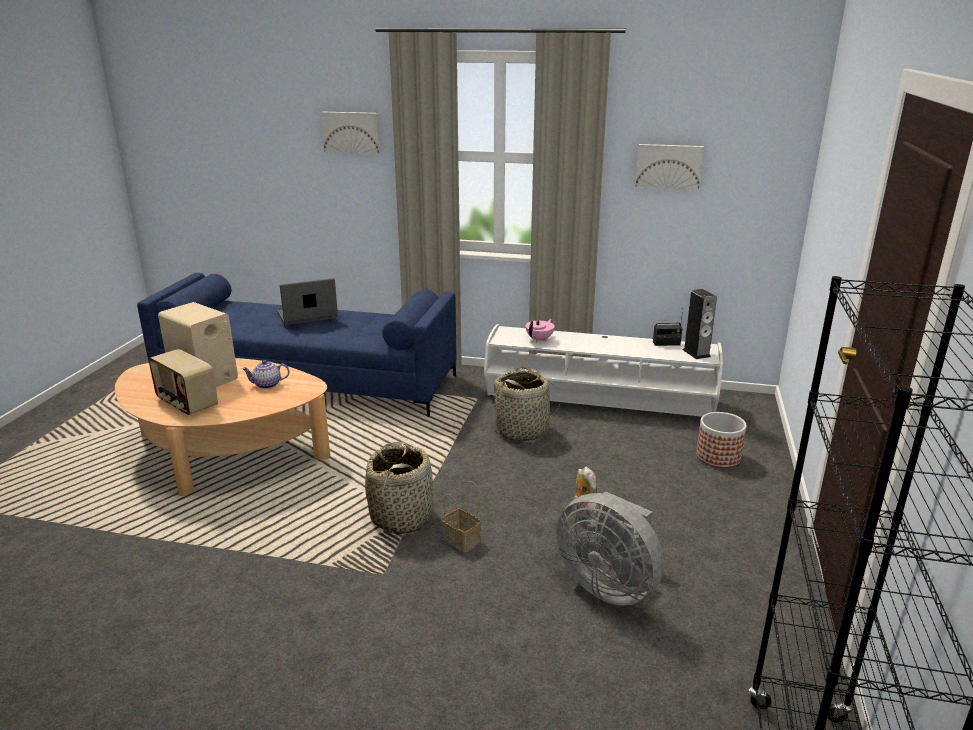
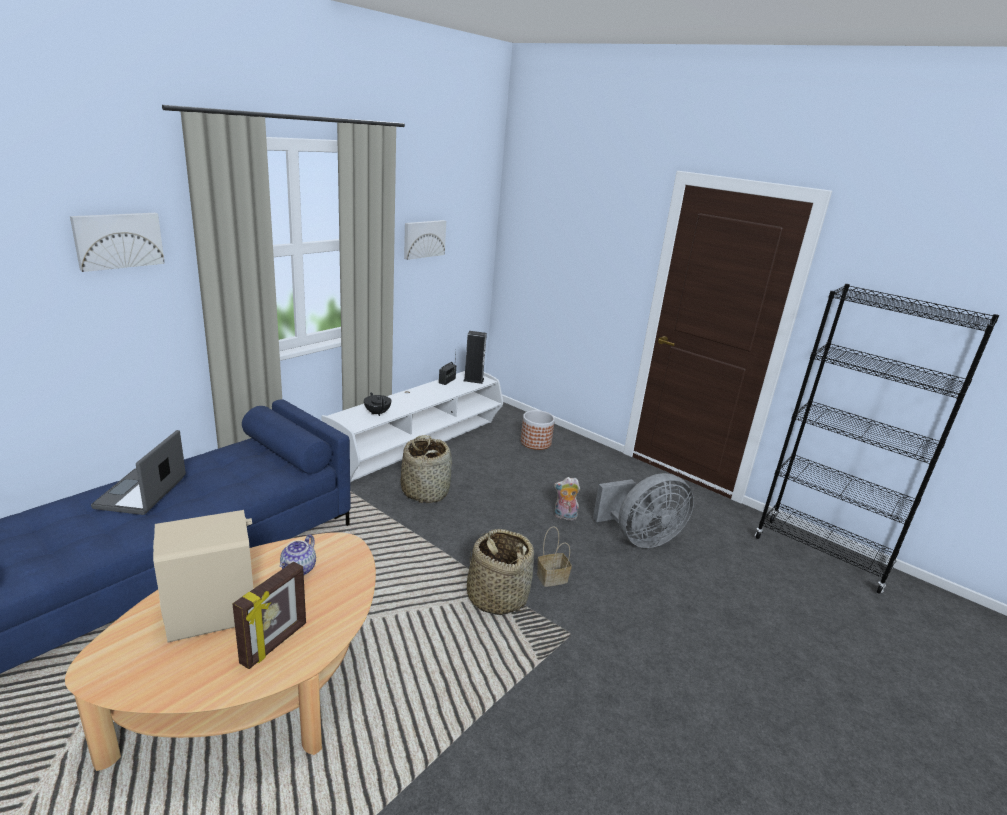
camera: 65 degrees left, 0 degrees up
(186, 404) = (275, 644): radio -> picture frame
(540, 339) = (377, 413): pink teapot -> black teapot

